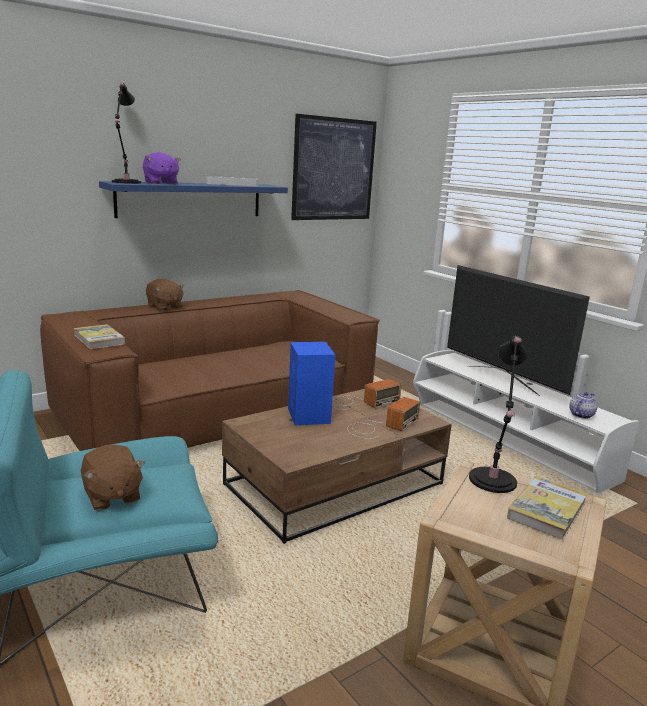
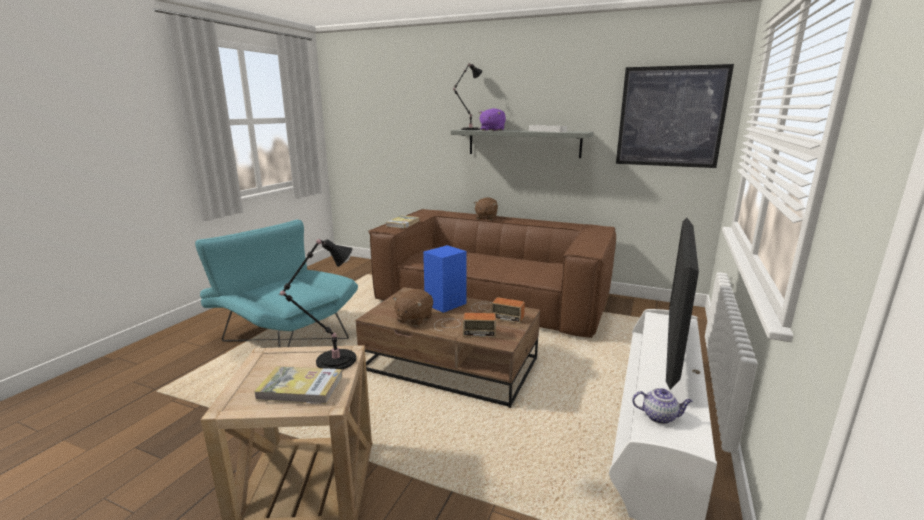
camera: 60 degrees right, 0 degrees up
(112, 496) = (279, 289): brown plush toy -> brown plush toy (413, 319)
(190, 200) = (523, 143): blue shelf -> grey shelf

